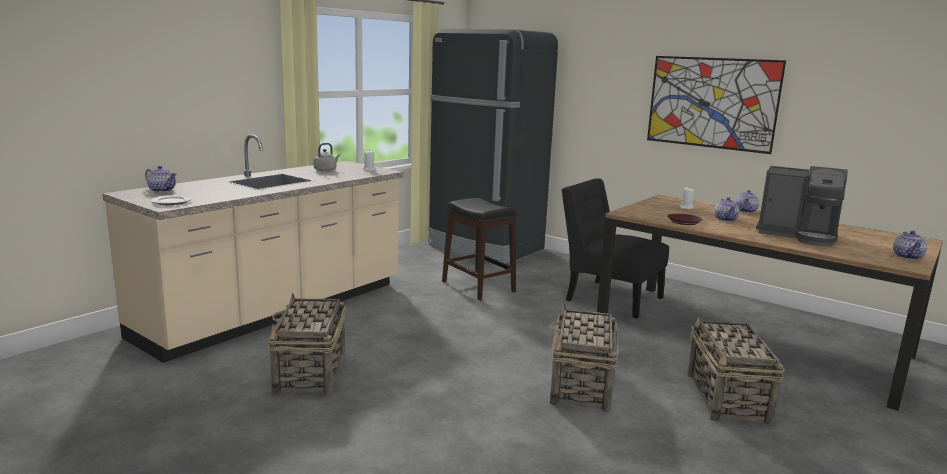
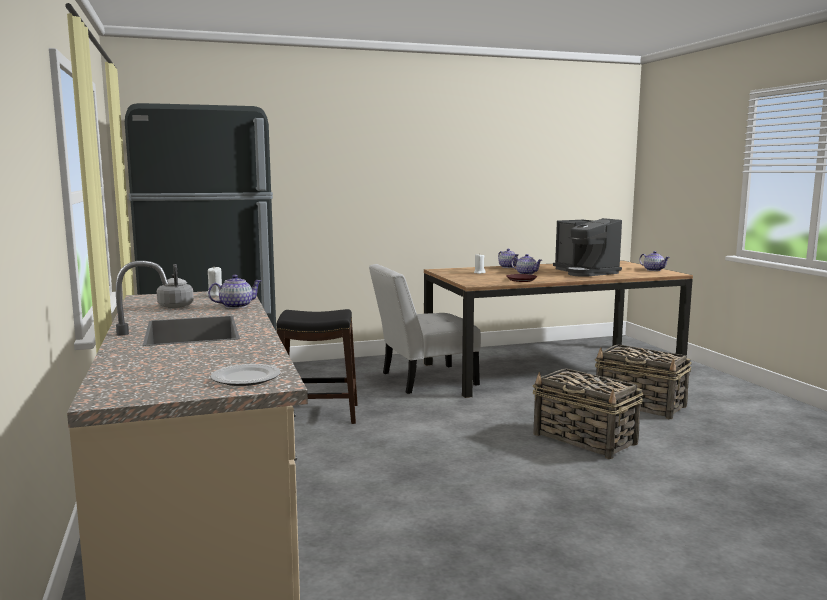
camera: 55 degrees left, 5 degrees down
(162, 190) = (136, 377): teapot -> teapot (235, 306)
(310, 373) = (437, 555): basket -> none
(609, 297) = (423, 380): black chair -> white chair
(711, 103) = (431, 179): picture -> none
(798, 235) = (585, 272): coffee machine -> coffee machine turned 90 degrees clockwise

